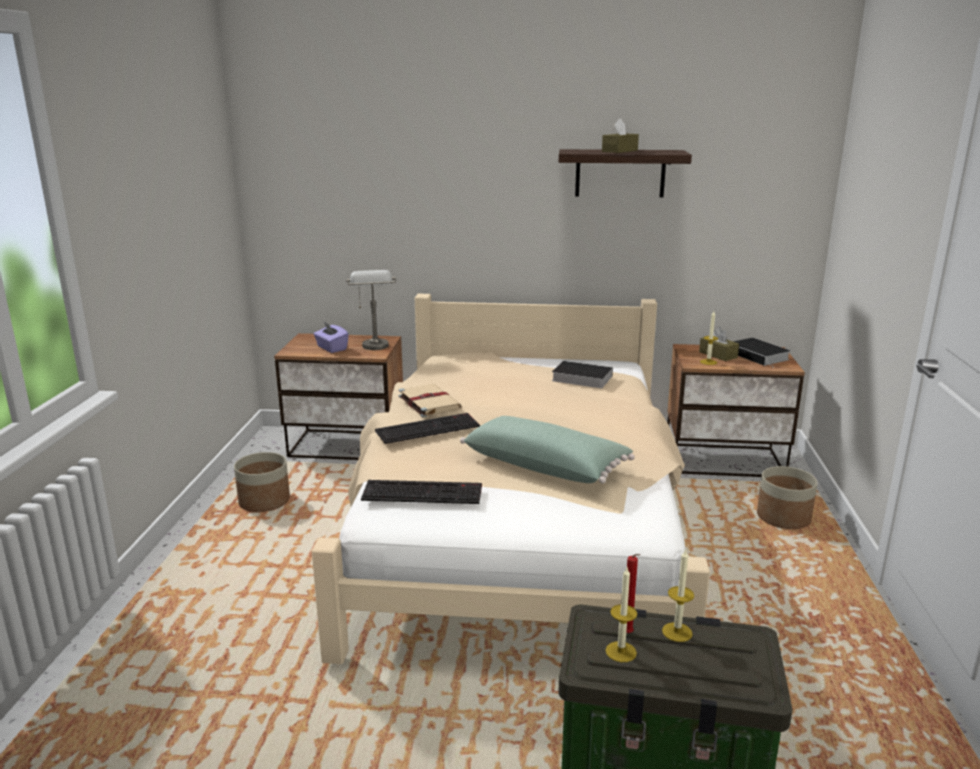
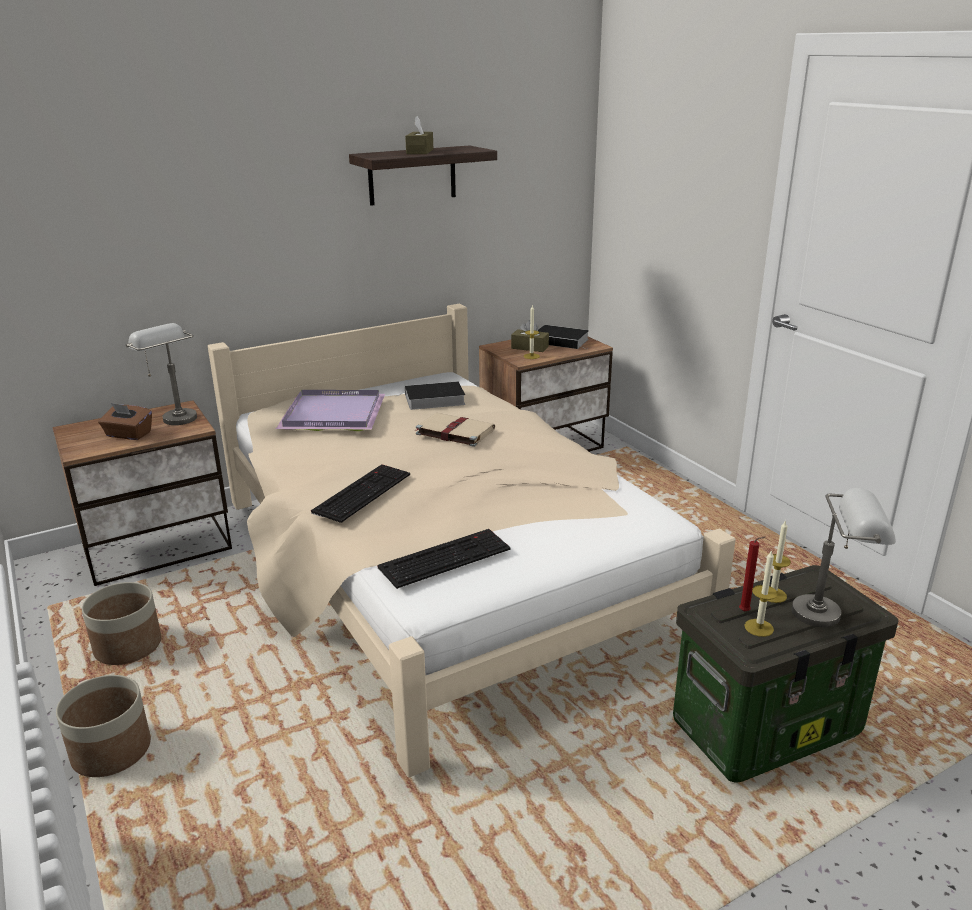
camera: 35 degrees left, 5 degrees up
(331, 348) = (128, 435): purple tissue box -> brown tissue box
(428, 402) = (322, 465): beige book -> beige book (454, 431)
(486, 369) = (331, 414): none -> purple tray
(546, 466) = (515, 493): green pillow -> none
(716, 673) = (832, 613): none -> grey table lamp
(783, 517) = (633, 482): planter -> planter (111, 750)

